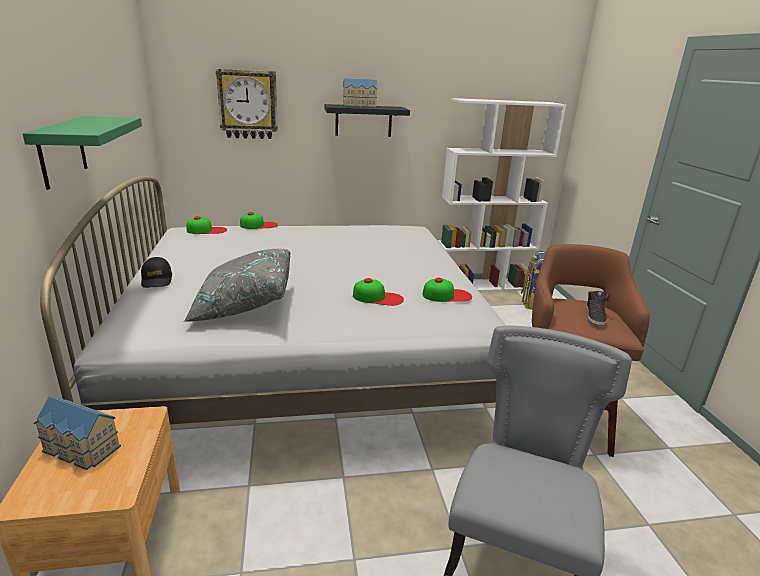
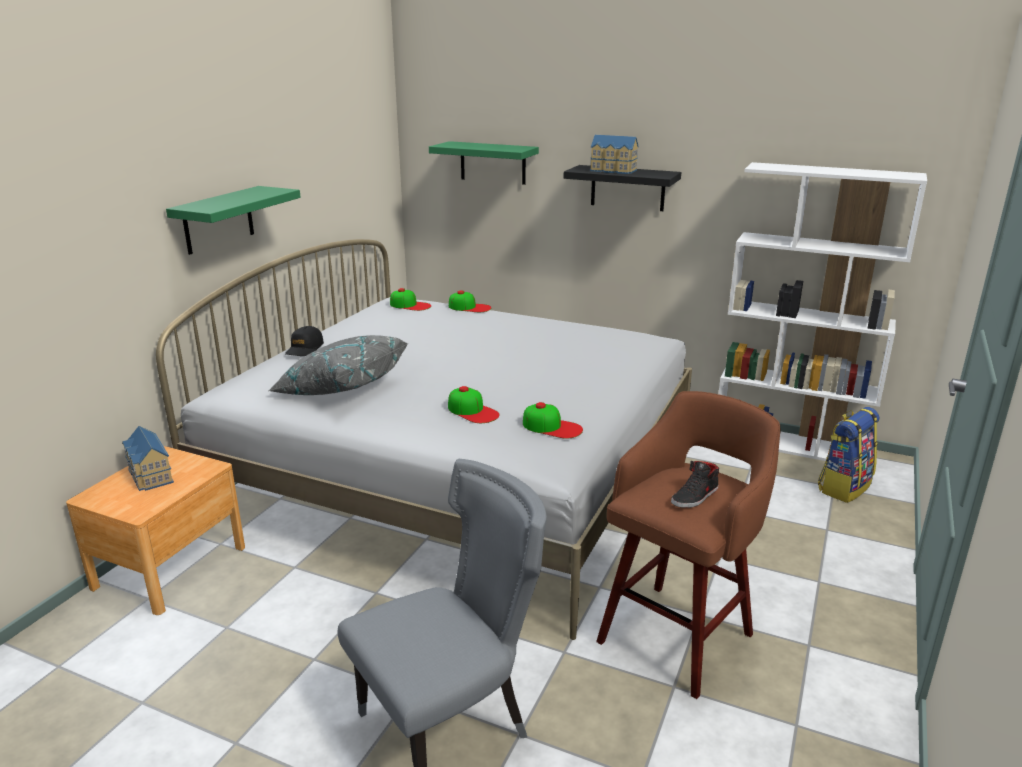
camera: 35 degrees right, 0 degrees up
(248, 104) = (493, 163): wall clock -> green shelf

